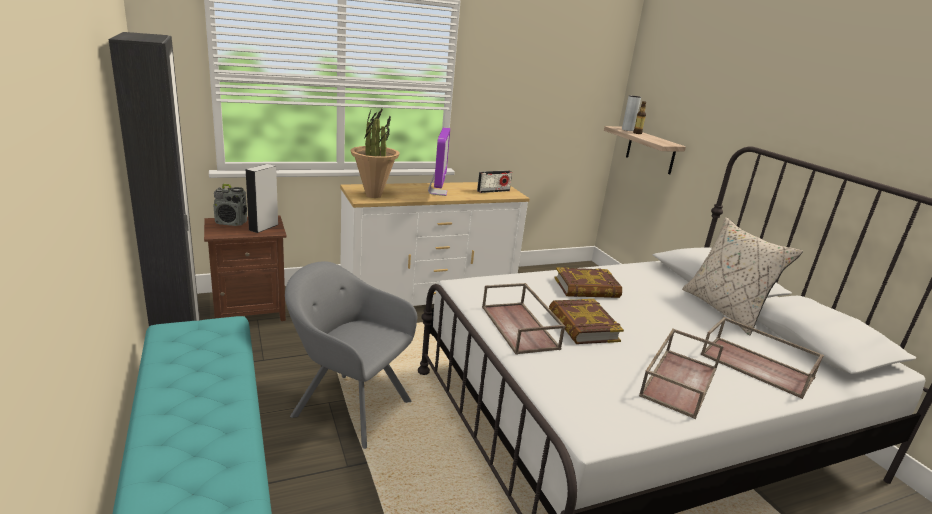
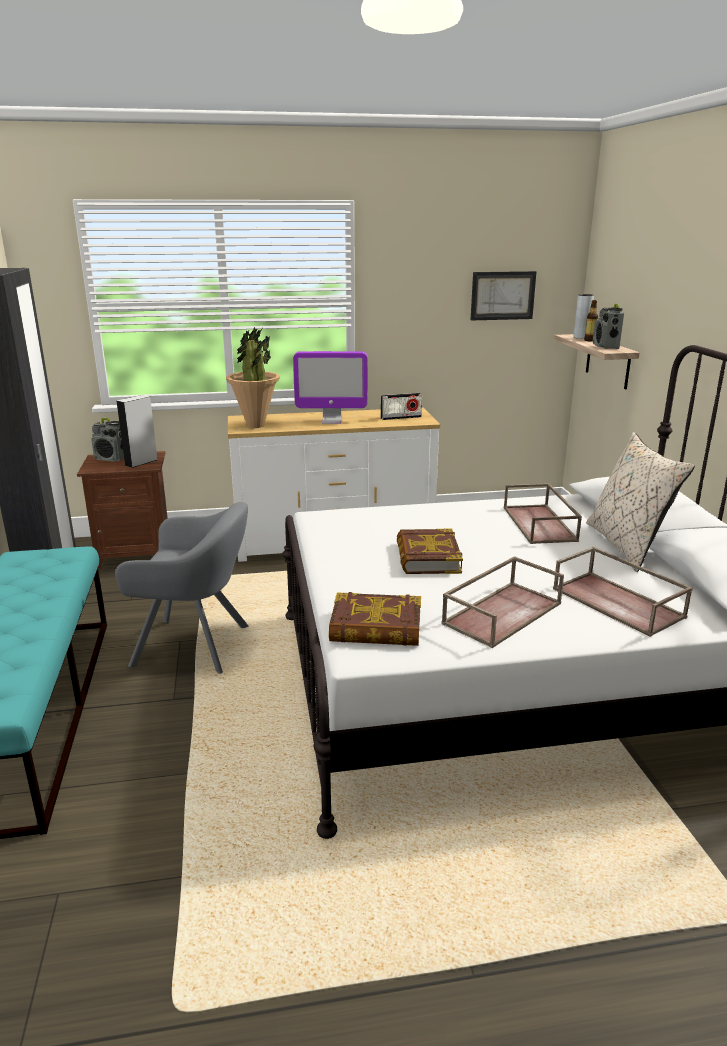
camera: 15 degrees right, 0 degrees up
(348, 406) = (197, 646): grey armchair -> grey armchair turned 150 degrees clockwise
(437, 192) = (331, 421): monitor -> monitor turned 75 degrees clockwise
(520, 327) = (353, 557): brown tray -> brown tray (540, 524)
(567, 91) = (502, 295): none -> picture
(586, 288) = (463, 521): book -> book (376, 627)
(656, 140) = (605, 346): none -> radio

